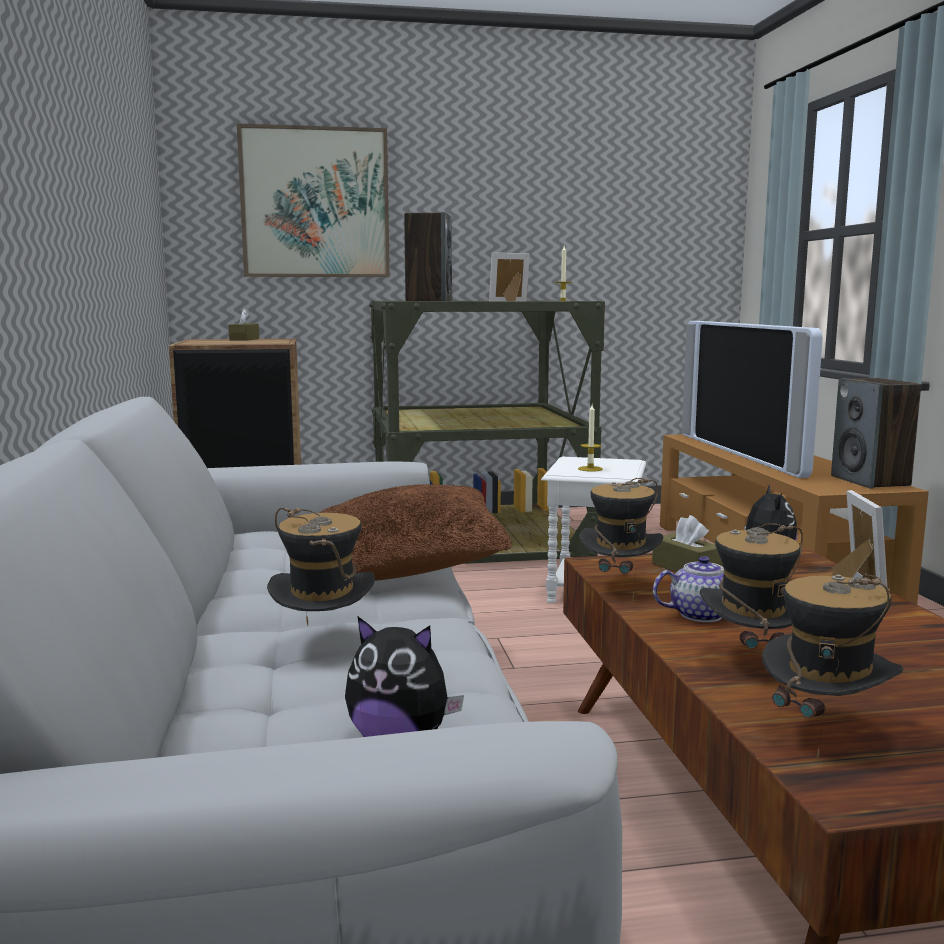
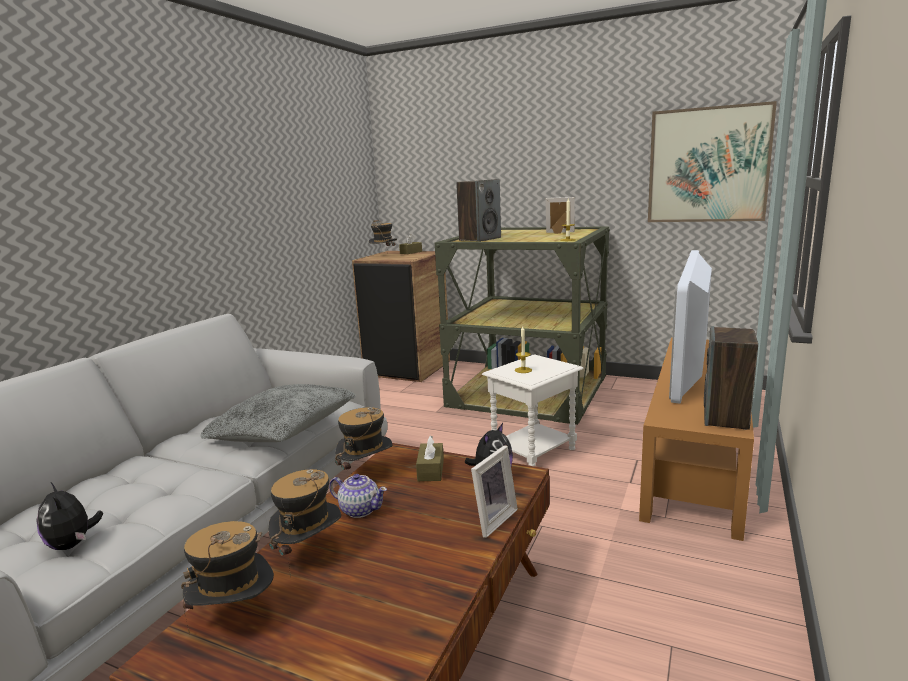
camera: 35 degrees right, 5 degrees up
(315, 203) = (455, 165): picture -> picture (708, 165)
(324, 645) = (153, 477): hat -> hat (384, 256)
(403, 567) = (282, 432): brown pillow -> grey pillow

